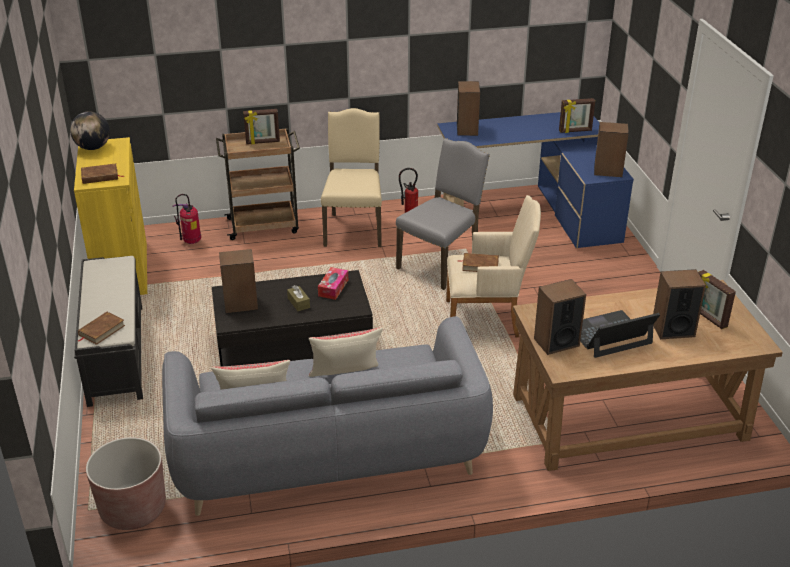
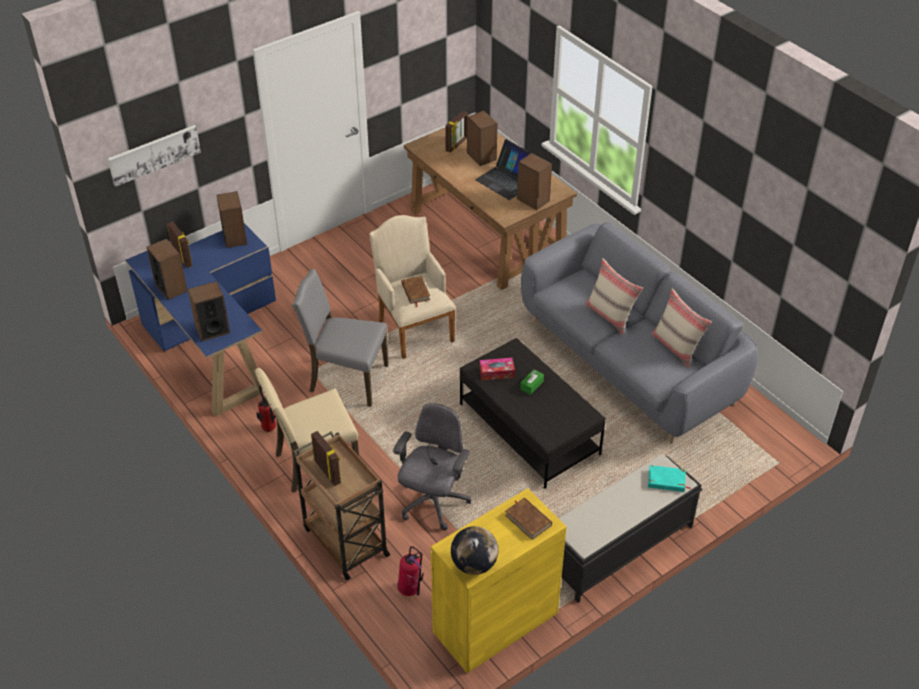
camera: 115 degrees left, 10 degrees up
(101, 330) = (666, 481): brown book -> turquoise book
(133, 509) = (758, 439): brown planter -> none
(241, 304) = (558, 420): speaker -> speaker (171, 287)
(260, 272) = (433, 503): none -> grey office chair
(298, 303) = (532, 385): brown tissue box -> green tissue box
(634, 46) = (154, 154): none -> picture

